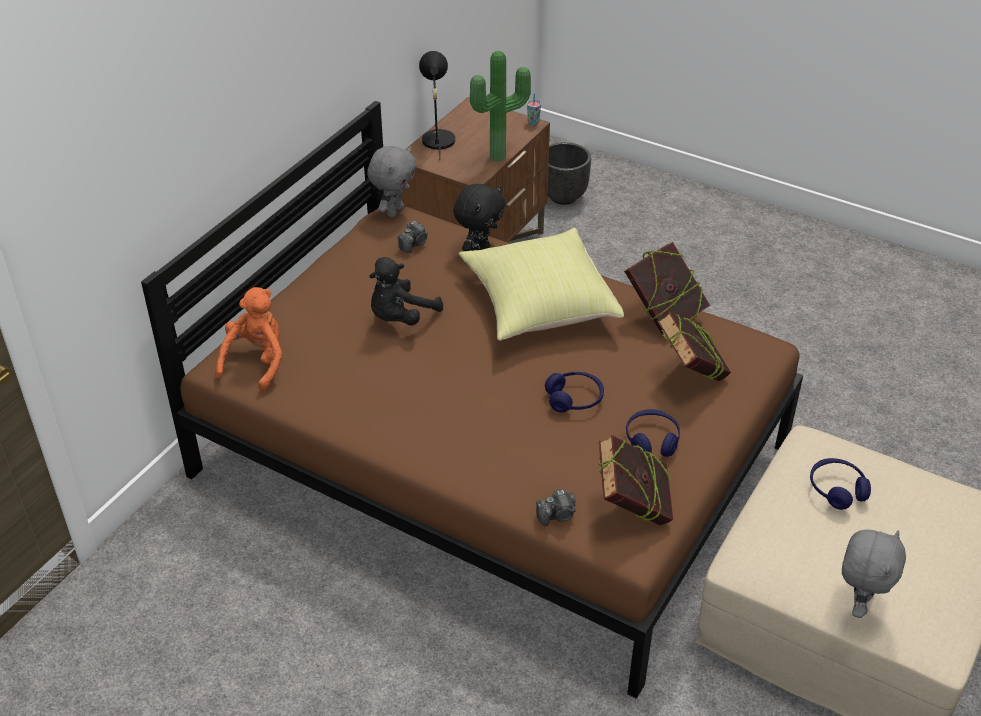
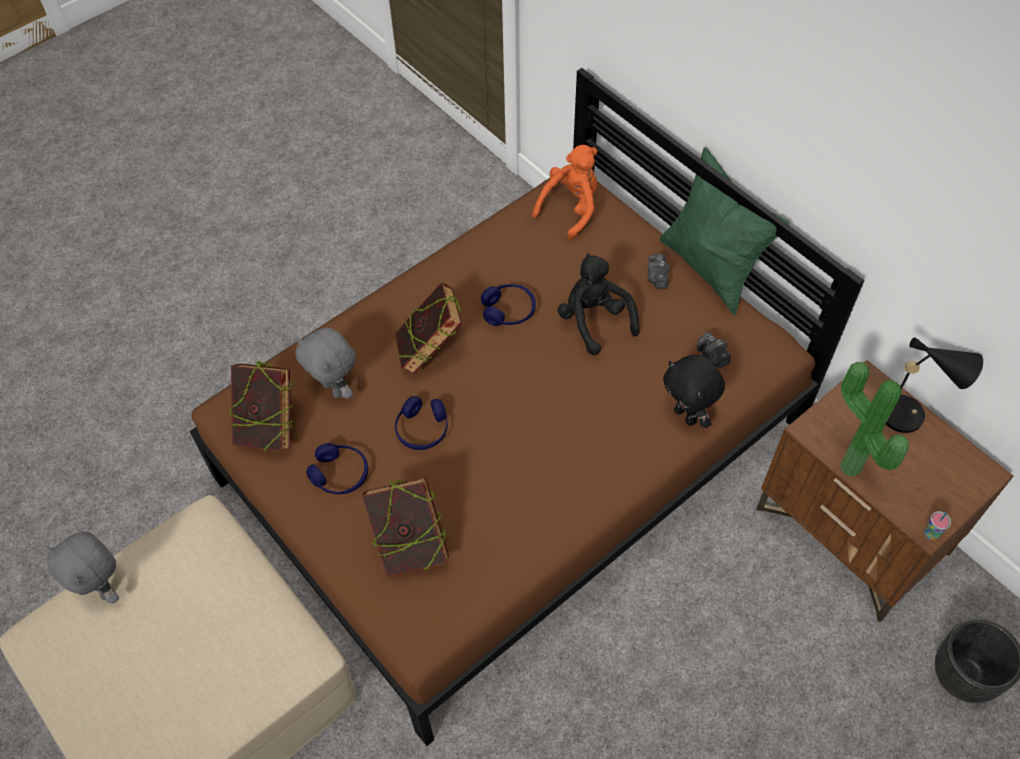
camera: 110 degrees right, 15 degrees up
(257, 362) = (571, 208): orange plush toy -> orange plush toy turned 90 degrees counterclockwise
(310, 261) = (711, 269): none -> green pillow
(394, 211) = (785, 357): grey plush toy -> grey plush toy (335, 389)
(538, 305) = (573, 442): yellow pillow -> none
(557, 515) = (290, 370): camera -> camera (657, 278)
(663, 316) = (511, 556): book -> book (430, 350)
(837, 489) = (226, 637): blue headphones -> blue headphones (509, 311)

